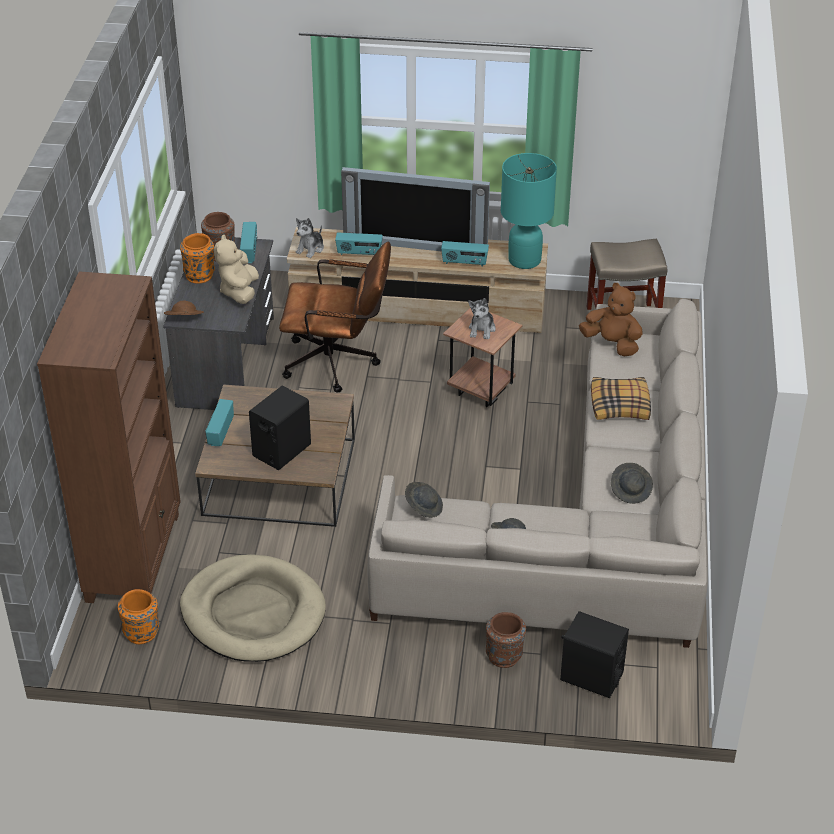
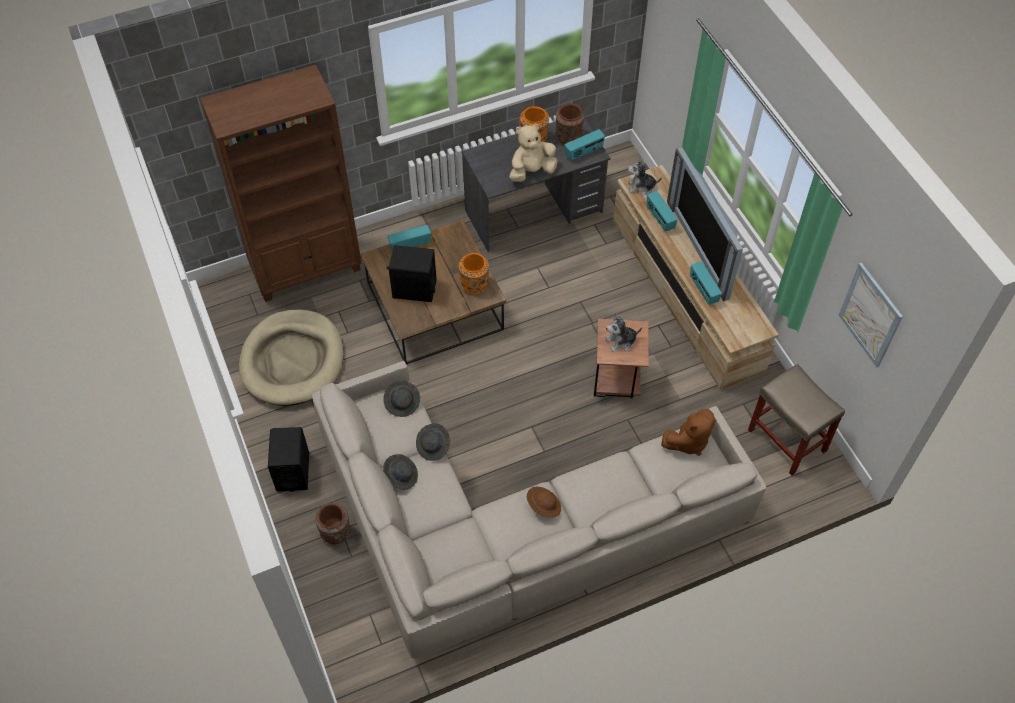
camera: 60 degrees right, 15 degrees up
(142, 633) = (241, 310): orange vase -> orange vase (474, 285)
(184, 320) = (476, 158): brown hat -> brown hat (543, 506)
(338, 363) = (582, 277): brown office chair -> none
(524, 260) = (740, 329): turquoise table lamp -> none
(591, 676) = (346, 601): black speaker -> black speaker (293, 471)
(612, 344) = (688, 441): brown plush toy -> brown plush toy turned 60 degrees clockwise
(620, 405) = (611, 482): pillow -> none
(631, 490) = (509, 534): grey hat -> grey hat (433, 446)
(638, 130) = (870, 315): none -> picture

